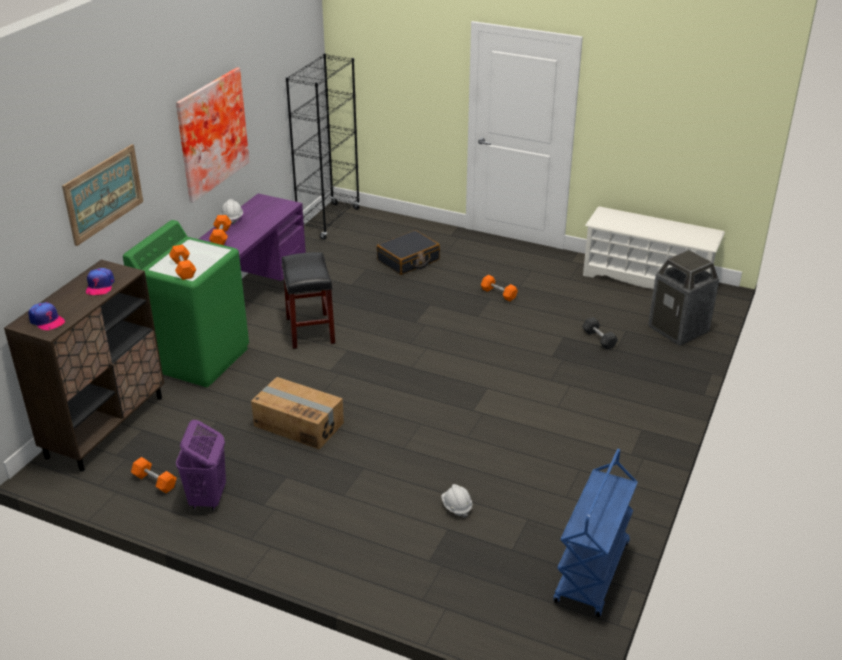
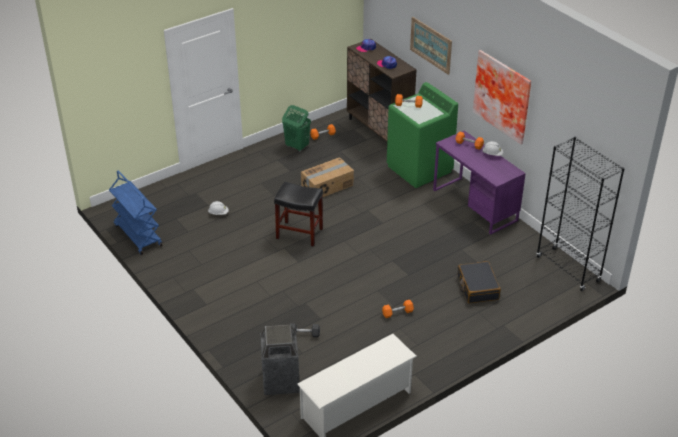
camera: 120 degrees right, 5 degrees up
(207, 498) = (297, 146): purple laundry basket -> green laundry basket
(311, 331) = (415, 215): black stool -> black stool (299, 233)

